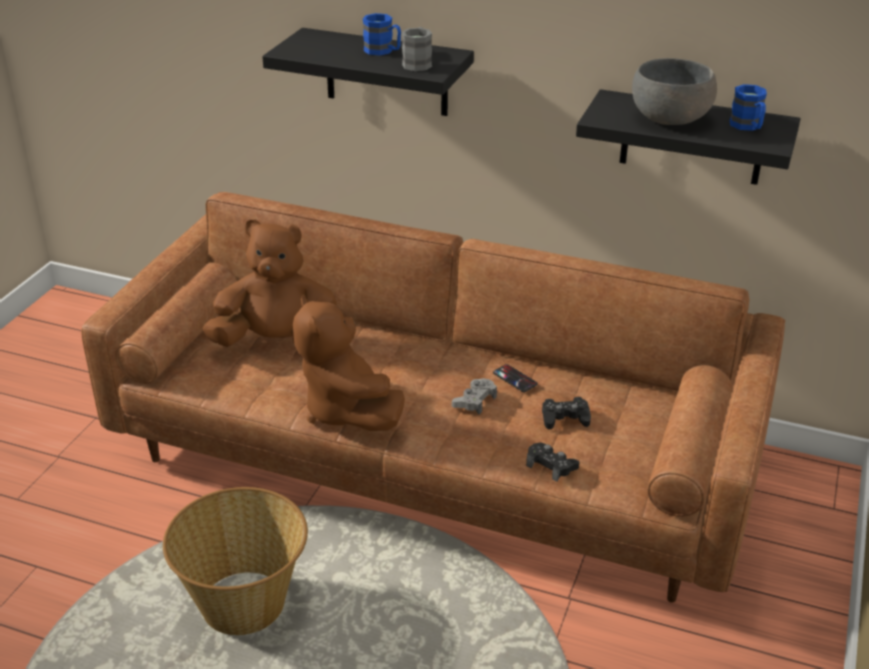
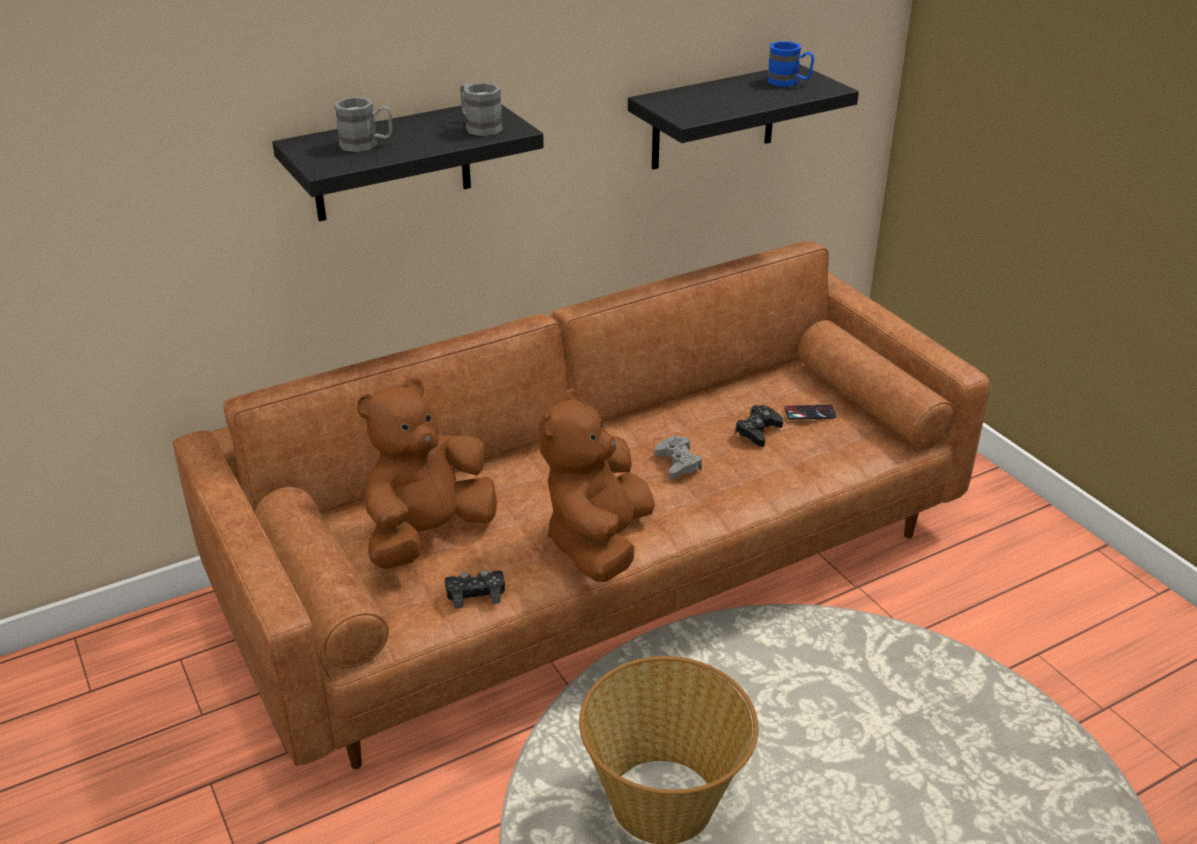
camera: 50 degrees left, 0 degrees up
(336, 48) = (366, 144): none -> grey mug
(346, 411) = (598, 543): brown plush toy -> brown plush toy turned 90 degrees clockwise
(383, 51) = (420, 130): blue mug -> none
(515, 378) = (672, 427): phone -> phone (810, 413)
(551, 466) = (811, 470): black game controller -> black game controller (475, 593)
(670, 118) = (730, 97): grey bowl -> none

